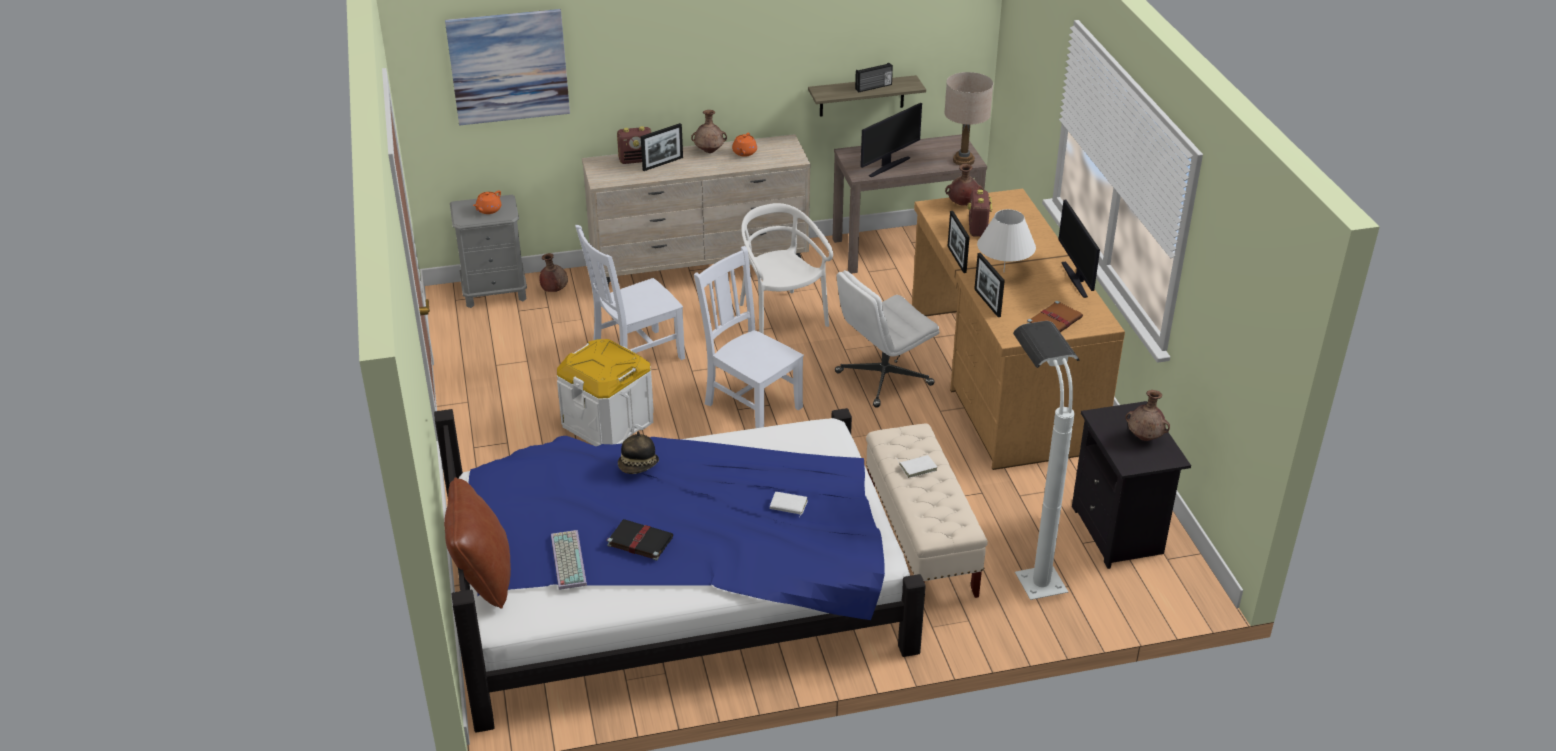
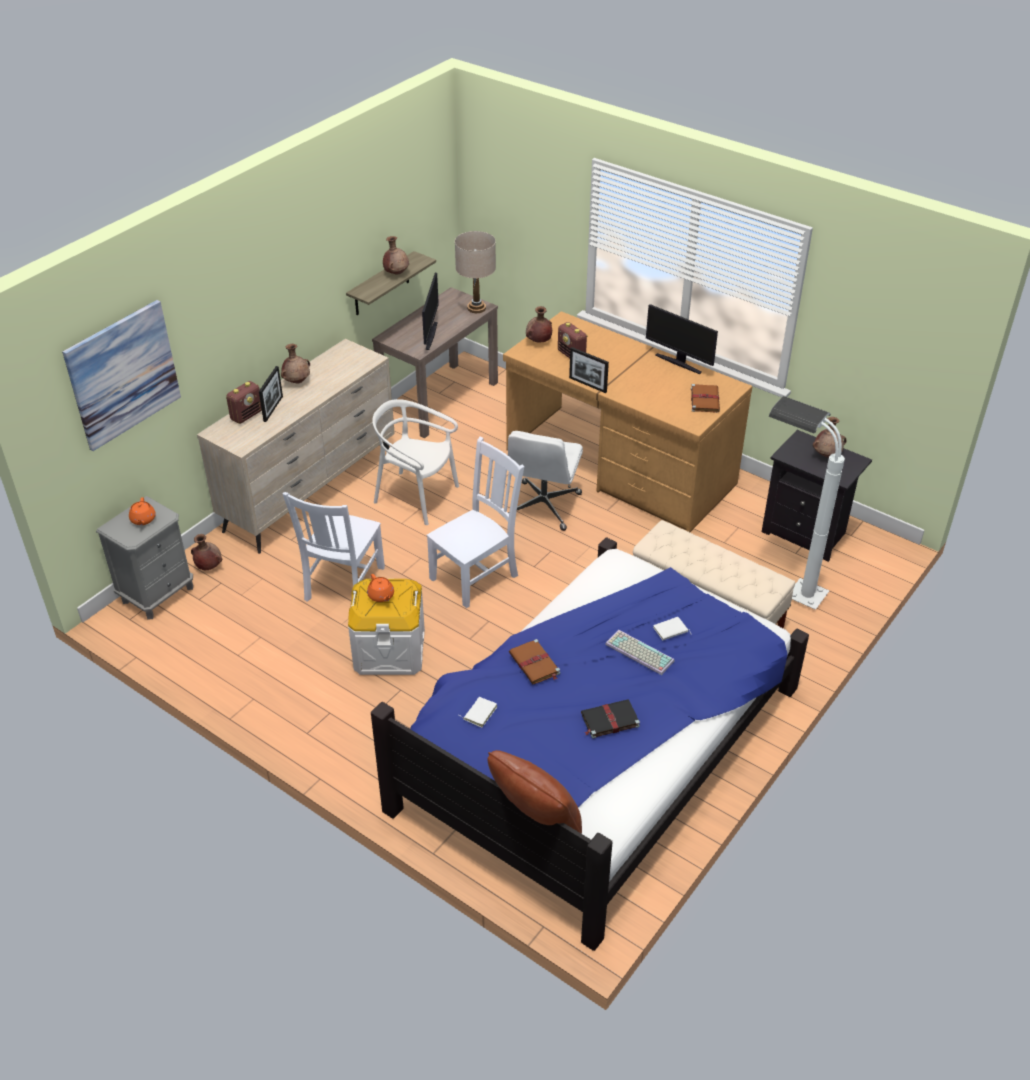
camera: 40 degrees left, 5 degrees up
(567, 559) = (577, 768): keyboard -> keyboard (638, 653)
(638, 466) = (535, 664): hat -> brown book
(744, 153) = (326, 370): orange teapot -> orange teapot (381, 596)
(751, 404) = (476, 576): white chair -> white chair turned 135 degrees clockwise
(873, 87) = (396, 273): radio -> brown vase
(917, 467) = (697, 554): white book -> white book (479, 712)
(987, 303) = (648, 407): picture frame -> none
(1003, 272) = (629, 380): white table lamp -> none

